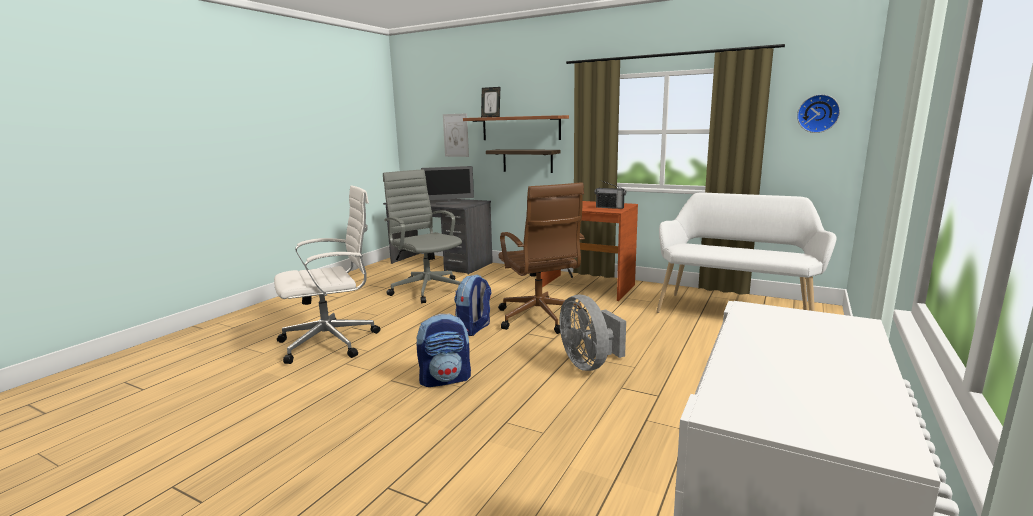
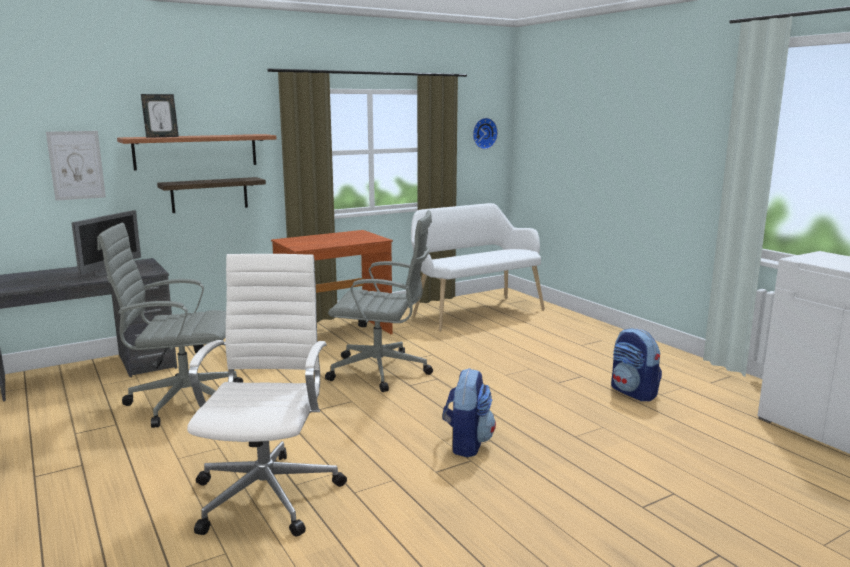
camera: 60 degrees left, 0 degrees up
(474, 329) = (362, 404): backpack -> backpack (634, 393)
(540, 318) = (382, 371): brown office chair -> grey office chair
(589, 364) = (506, 380): grey fan -> none
(610, 207) = (361, 237): radio -> none

